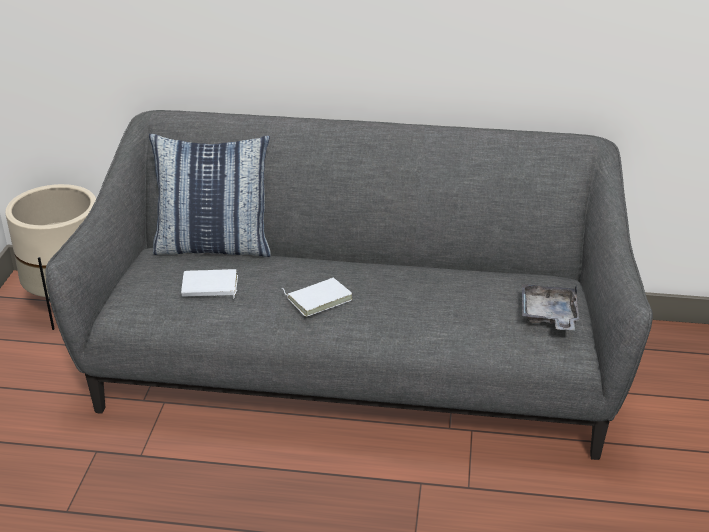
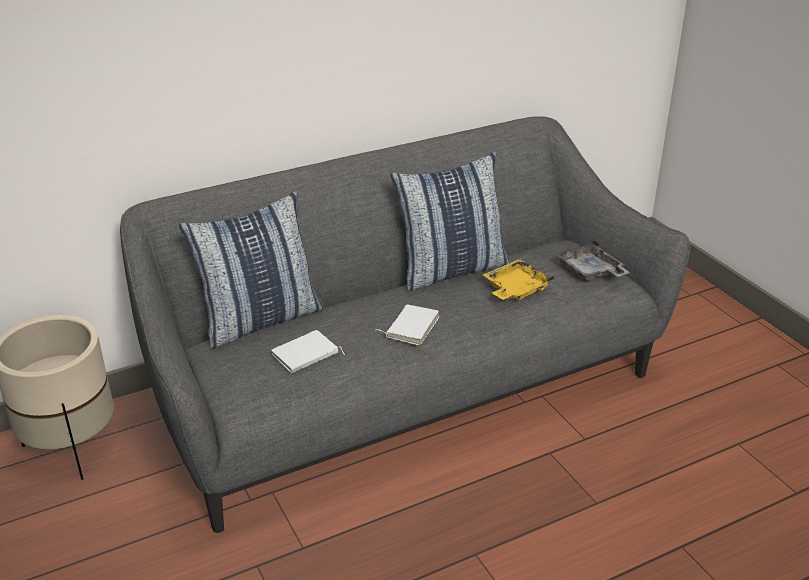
camera: 35 degrees left, 0 degrees up
(418, 265) = (451, 270): none -> pillow
(452, 303) = (515, 289): none -> yellow tray

